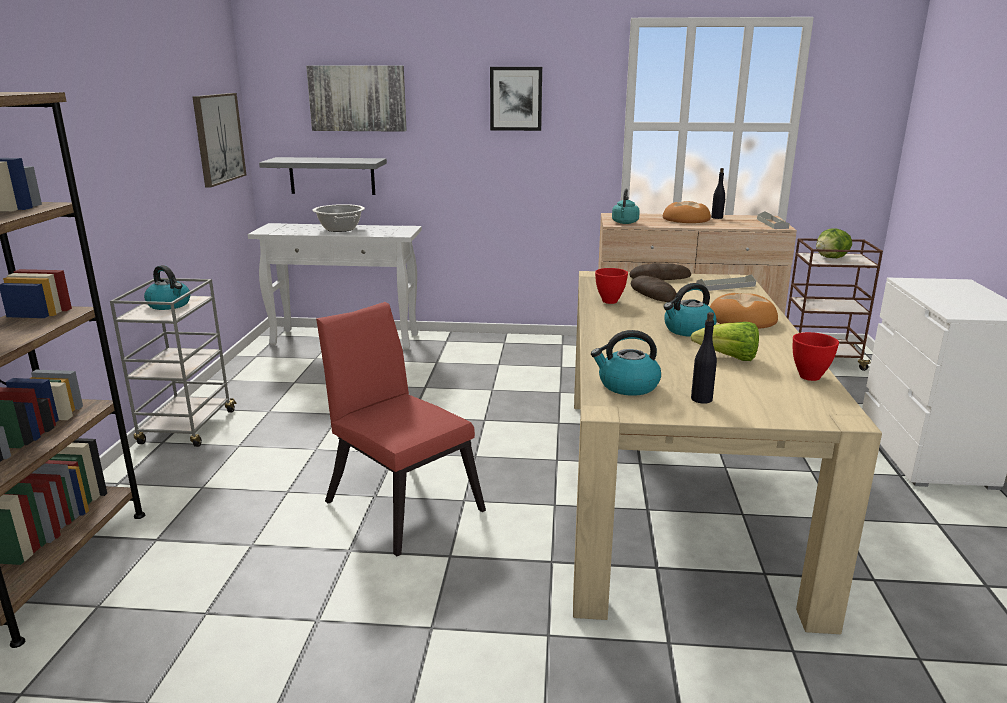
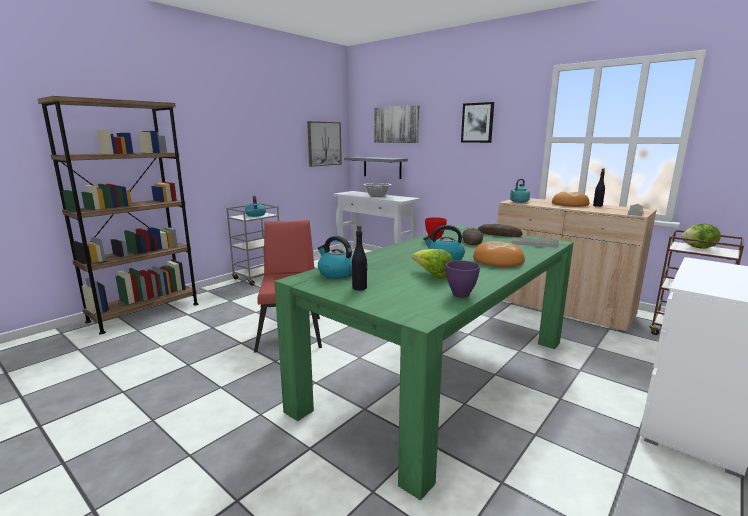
camera: 35 degrees right, 5 degrees down
(673, 487) = (441, 373): beige dining table -> green dining table
(810, 376) = (461, 295): red bowl -> purple bowl

